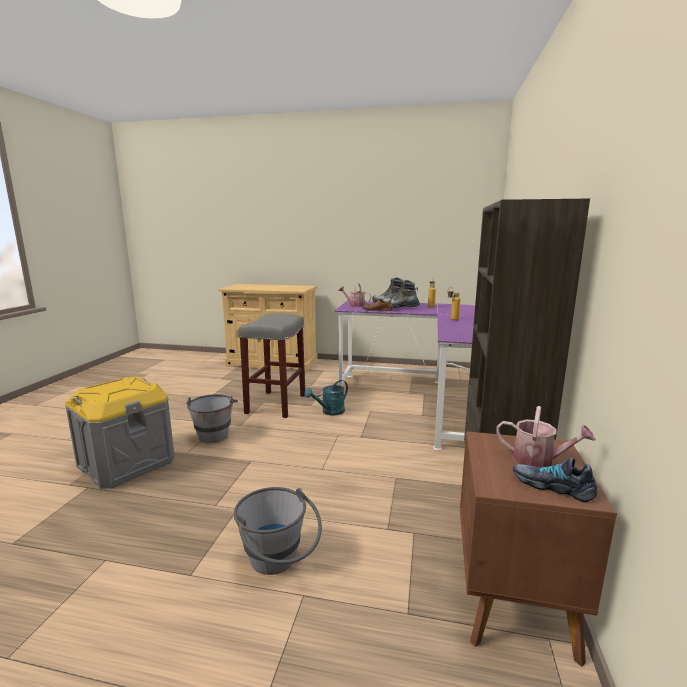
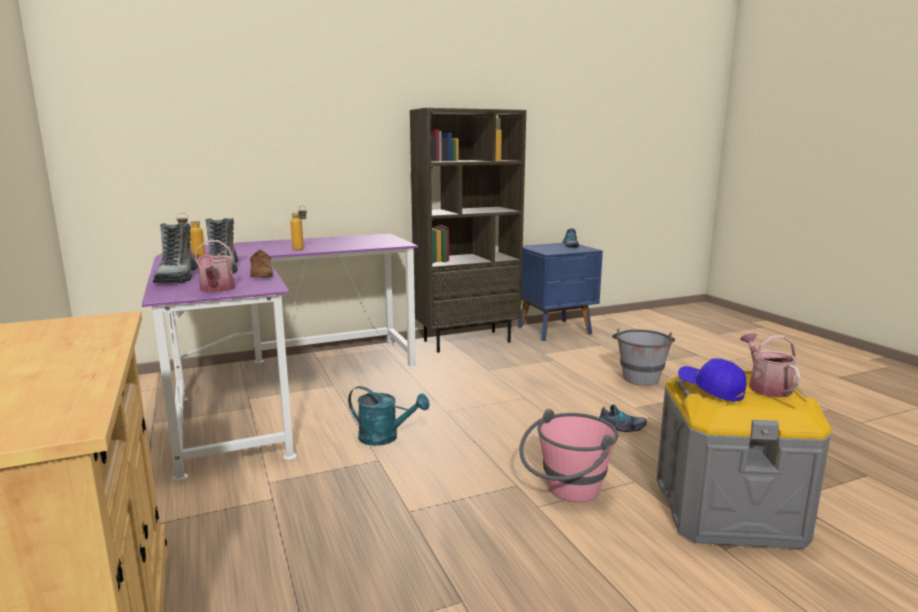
camera: 125 degrees left, 0 degrees up
(133, 382) = (710, 390): none -> blue cap
(214, 433) = (566, 493): grey bucket -> pink bucket
(227, 482) = (621, 428): none -> shoe
(276, 403) = (403, 493): grey stool -> none
(513, 606) = (556, 330): brown nightstand -> blue nightstand
(539, 460) = (551, 247): watering can -> watering can (766, 387)

